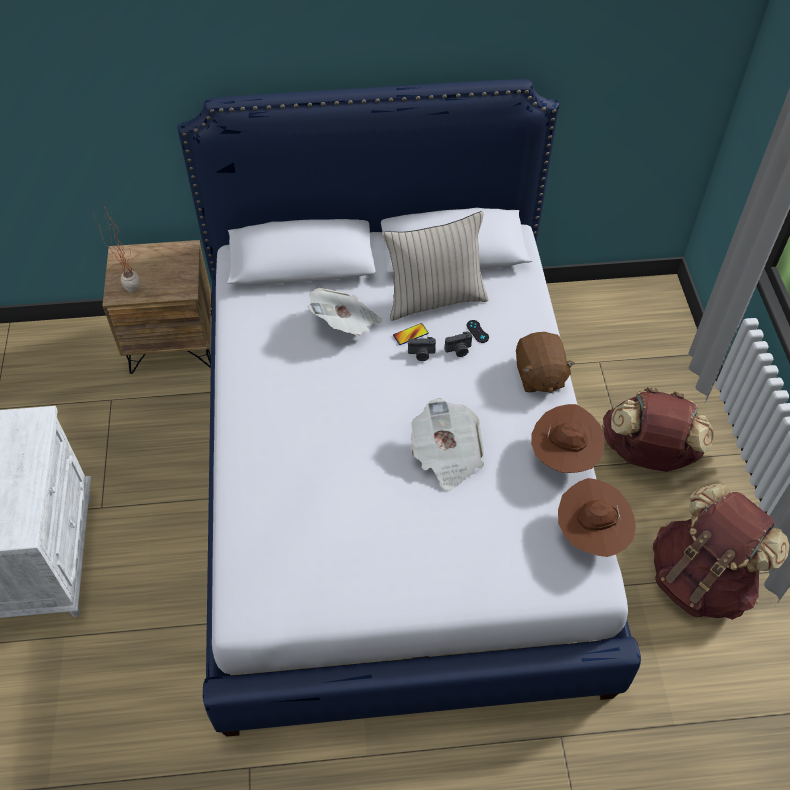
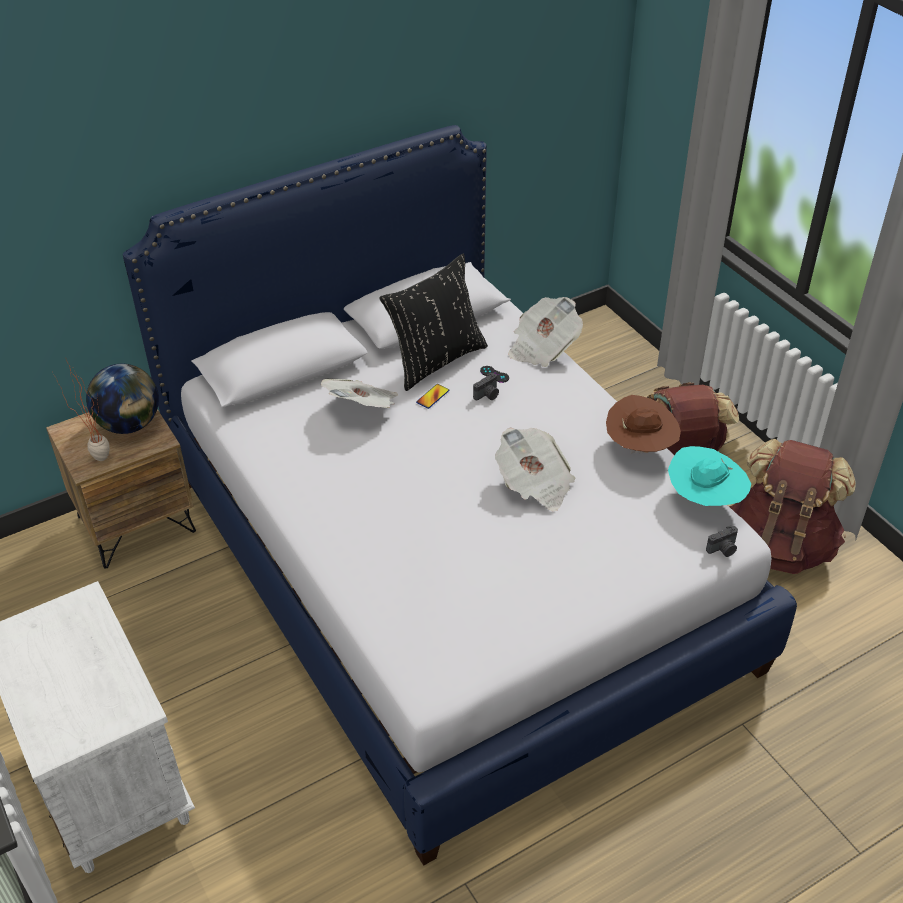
camera: 25 degrees left, 10 degrees down
(170, 266) = (129, 424): none -> globe
(421, 354) = (454, 410): camera -> camera (723, 549)
(434, 299) = (435, 360): beige pillow -> black pillow
(537, 319) = (542, 347): none -> newspaper
(539, 376) = (574, 392): brown plush toy -> none
(591, 534) = (704, 500): brown hat -> turquoise hat

